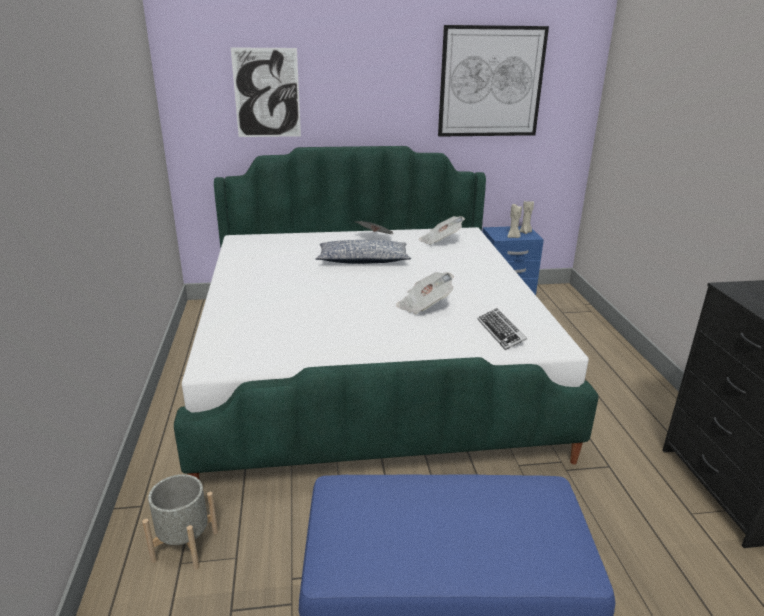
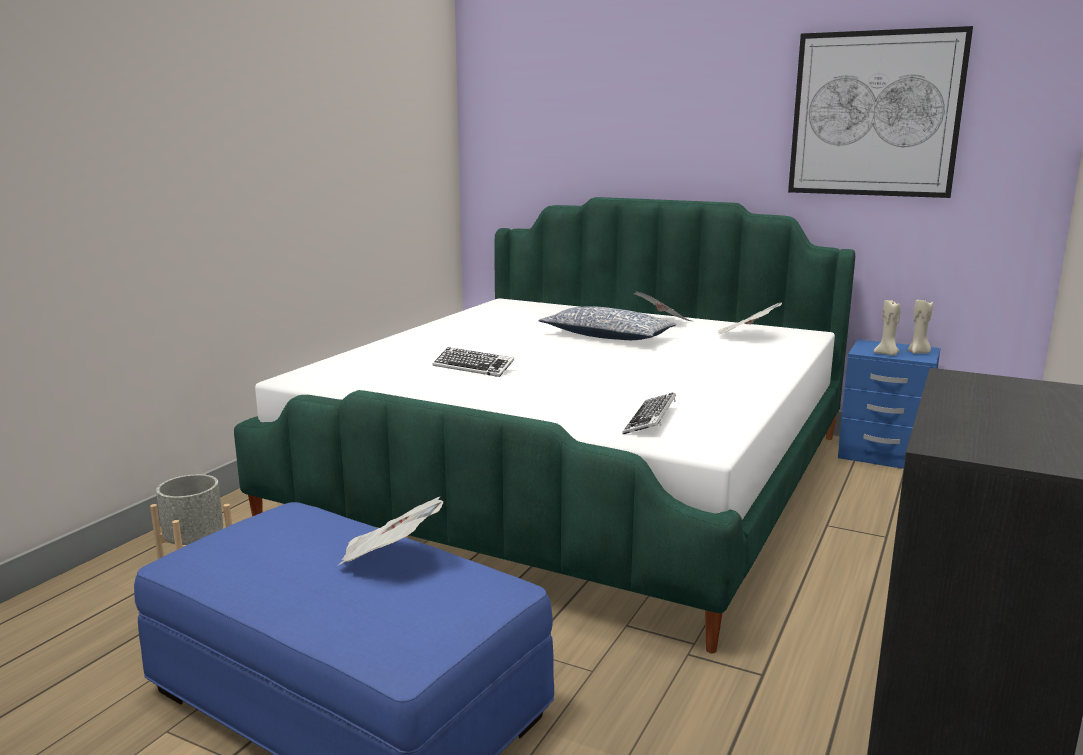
camera: 35 degrees right, 10 degrees down
(267, 93) = (569, 129): picture -> none
(325, 315) = (473, 367): none -> keyboard
(424, 306) = (600, 382): newspaper -> newspaper (390, 557)

